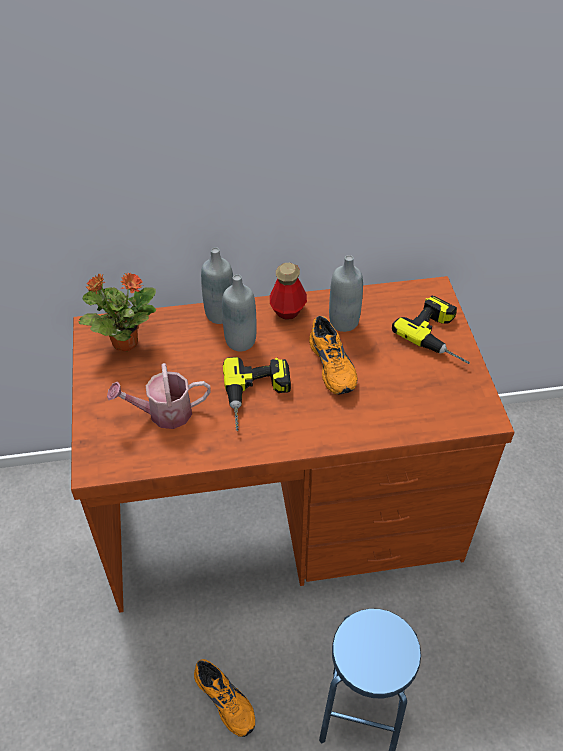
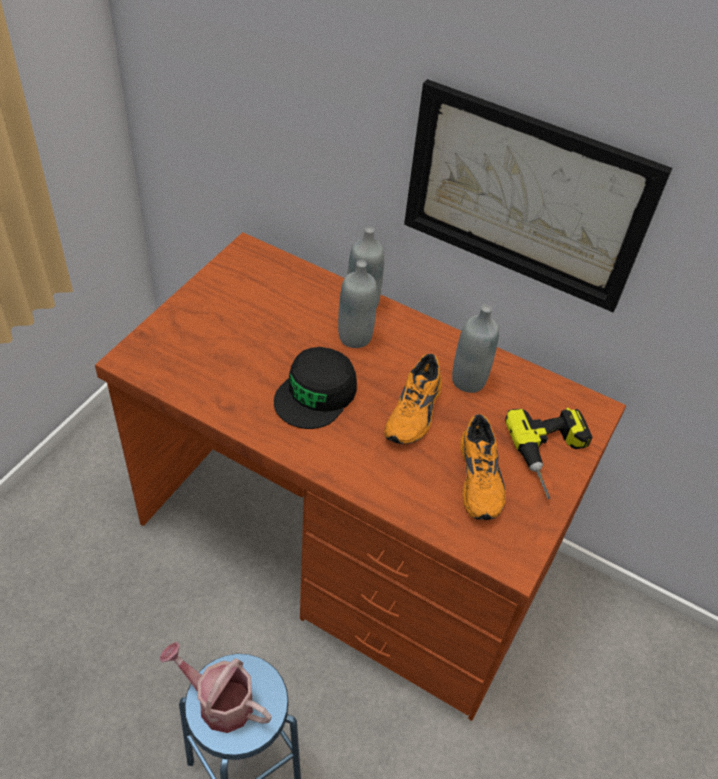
camera: 35 degrees right, 0 degrees up
(124, 342) = (258, 276): potted plant -> none
(163, 413) = (226, 354): watering can -> watering can (219, 701)
(226, 699) = (151, 661): orange shoe -> orange shoe (481, 478)
(258, 398) = (316, 394): power drill -> black cap
(288, 310) = (427, 337): bottle -> none
(330, 161) = (525, 196): none -> picture

